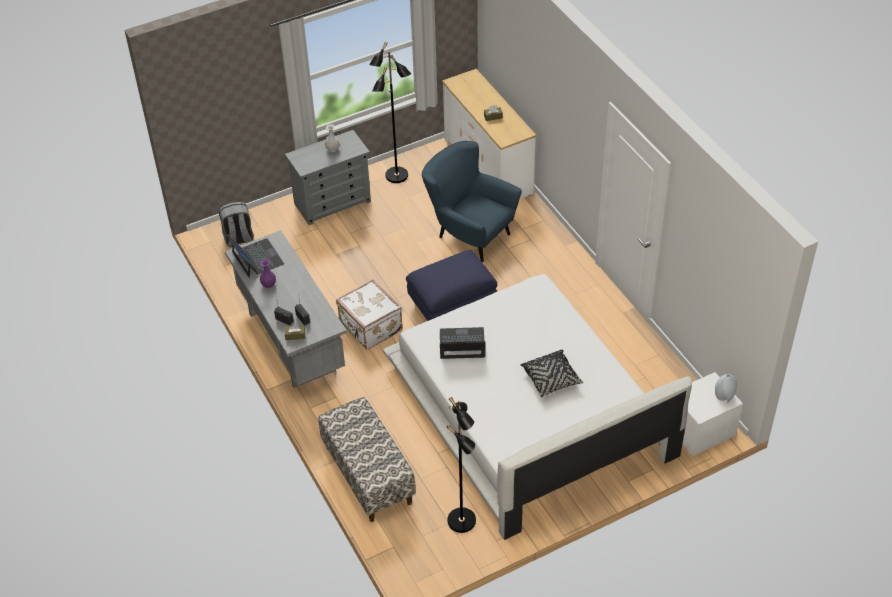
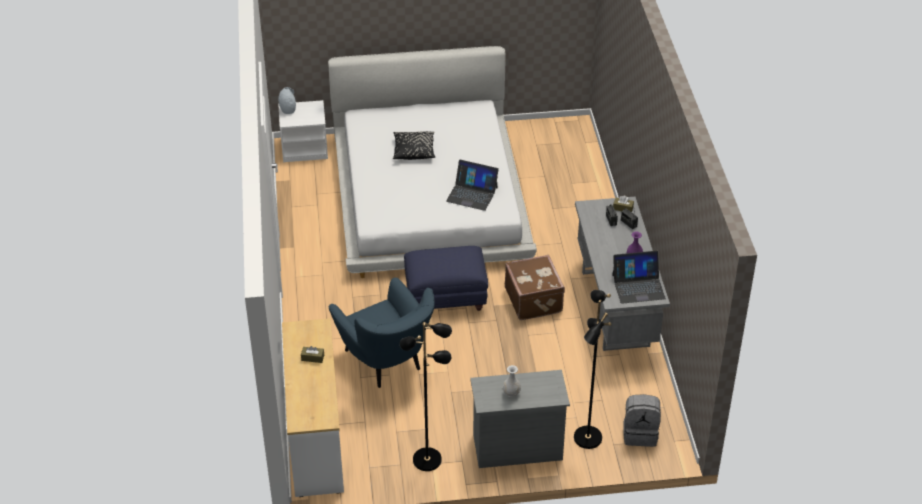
camera: 160 degrees left, 5 degrees down
(257, 258) = (638, 286): laptop -> laptop turned 90 degrees counterclockwise
(368, 475) = (586, 189): bench -> none
(370, 327) = (534, 300): white suitcase -> brown suitcase
(462, 520) = (525, 143): black floor lamp -> black floor lamp (586, 437)

